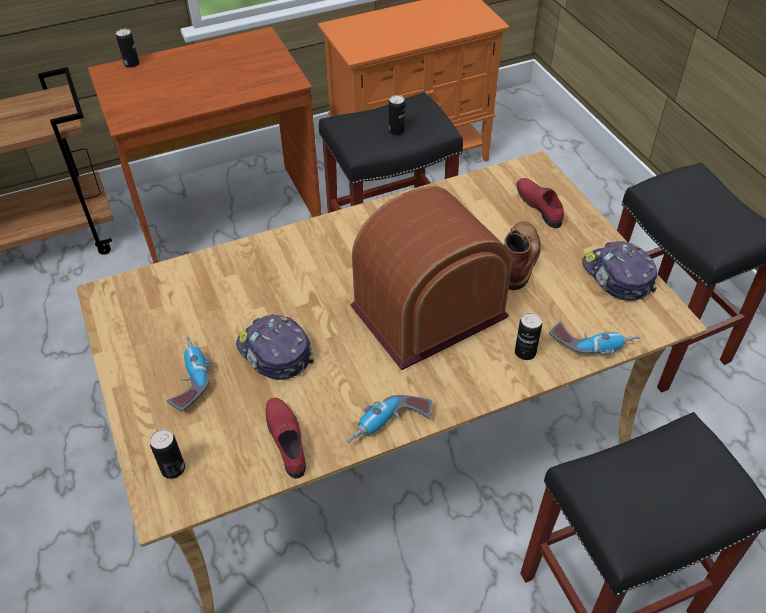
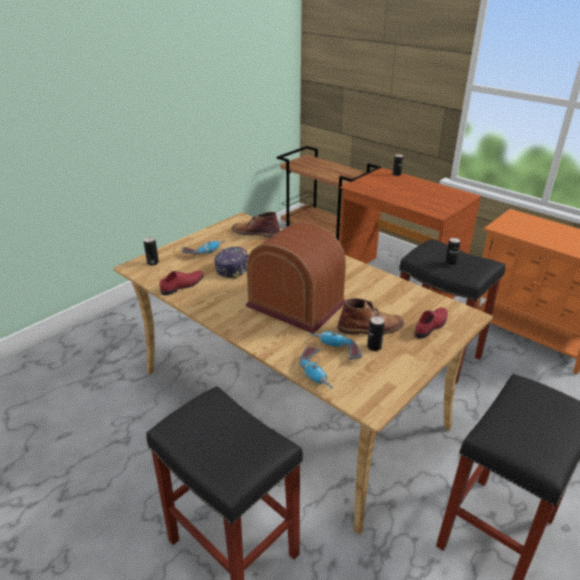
camera: 65 degrees right, 15 degrees down
(174, 290) = (255, 232): none -> brown boot
(389, 427) = (205, 312): power drill -> power drill (335, 350)
(525, 352) = (289, 346): can -> can (374, 347)
(617, 277) = (391, 373): cap -> none

